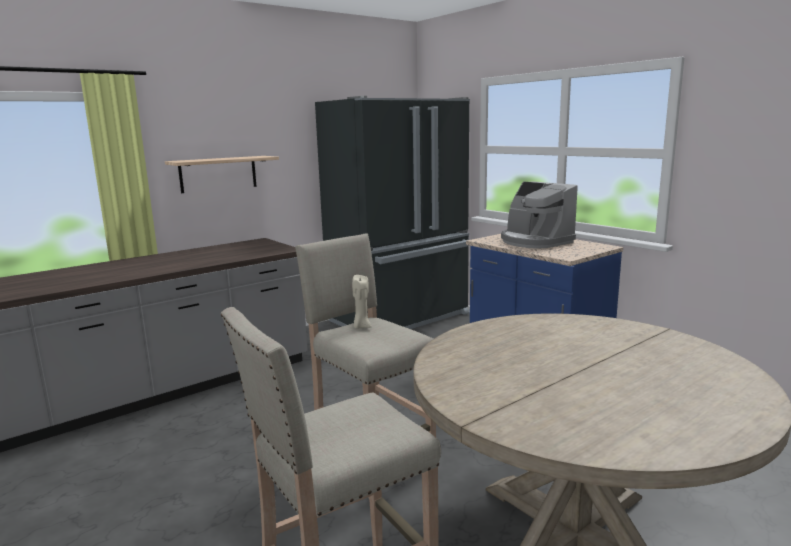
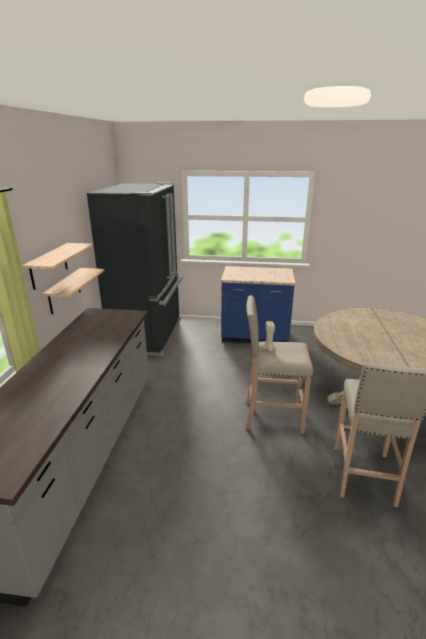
camera: 45 degrees left, 10 degrees up
(245, 211) = (64, 291): none -> shelf
(534, 241) = (253, 273): coffee machine -> none

